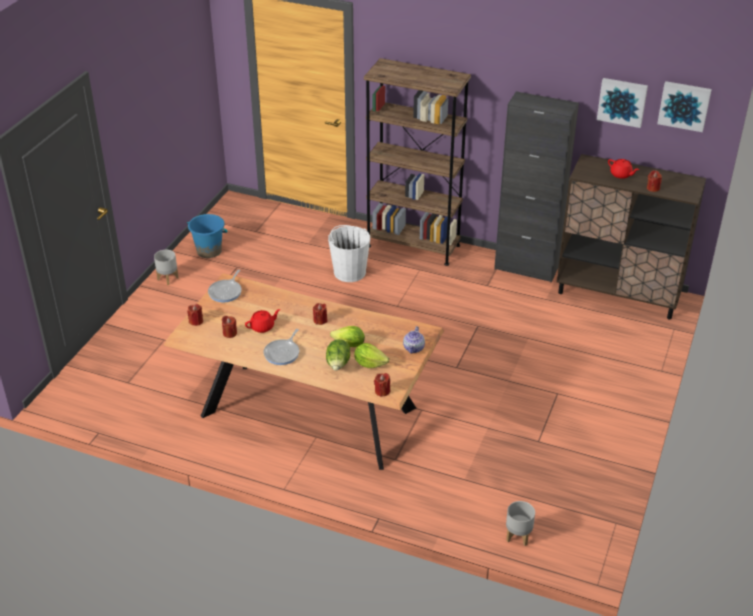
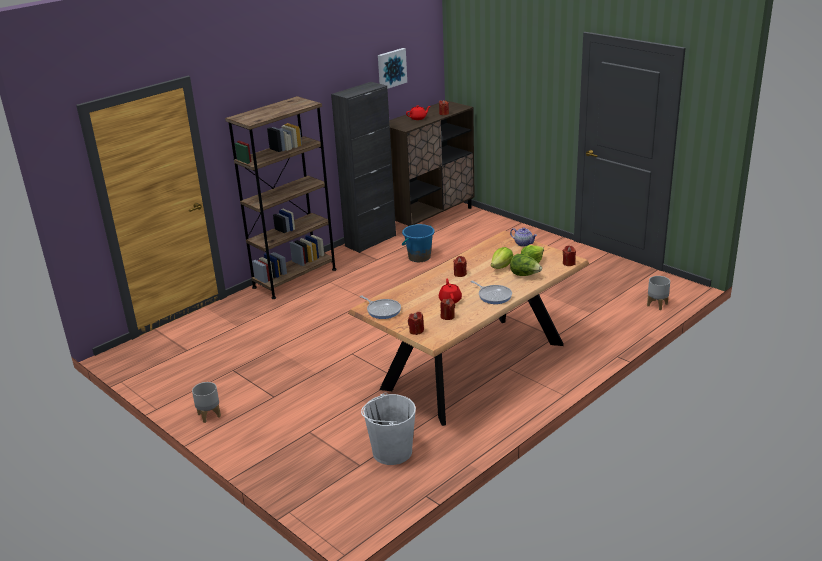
camera: 65 degrees left, 10 degrees down
(209, 251) = (189, 382): blue bucket -> blue bucket (419, 257)
(349, 272) = (301, 313): white bucket -> white bucket (391, 452)
(684, 105) = (423, 53): picture -> none

